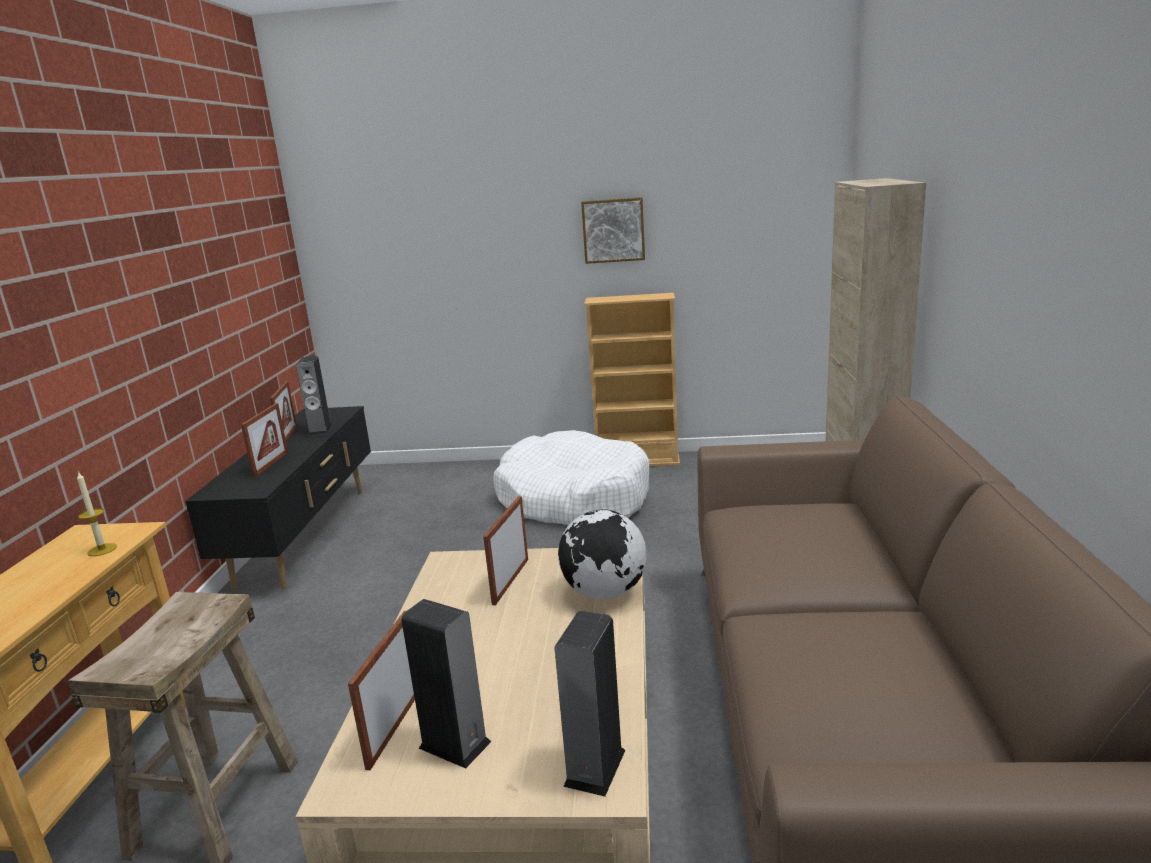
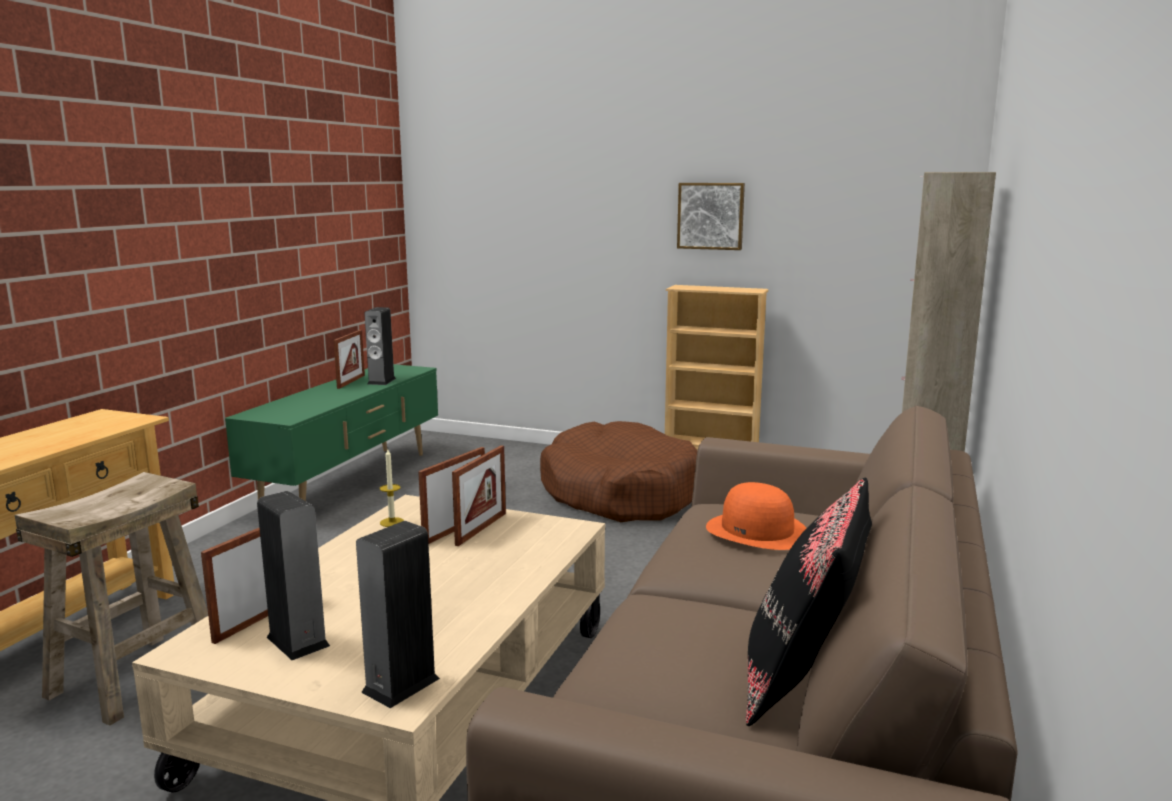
camera: 15 degrees right, 5 degrees down
(102, 550) = (103, 428): candle -> candle (392, 522)
(271, 464) = (317, 401): picture frame -> picture frame (481, 529)
(307, 535) = (350, 482): black tv stand -> green tv stand
(573, 499) = (619, 493): white dog bed -> brown dog bed
(604, 593) = (533, 555): globe -> none
(800, 532) = (757, 531): none -> orange hat
(954, 674) = (802, 679): none -> black pillow

